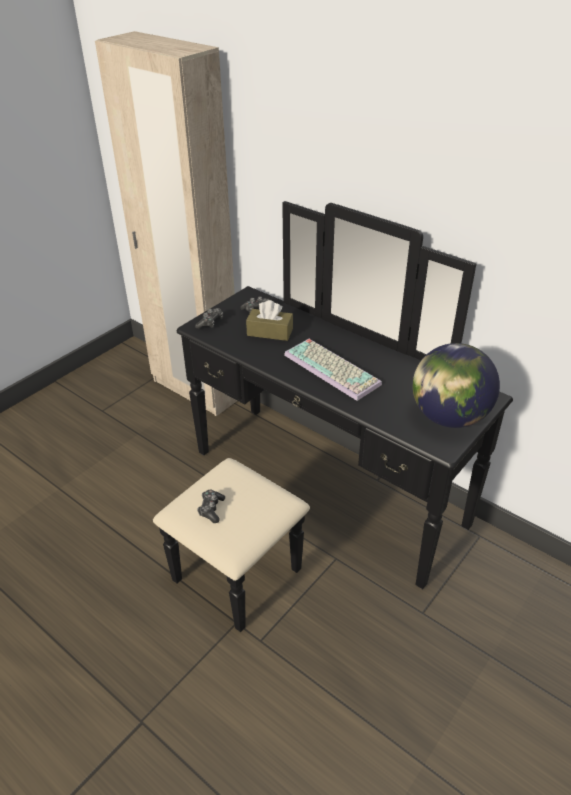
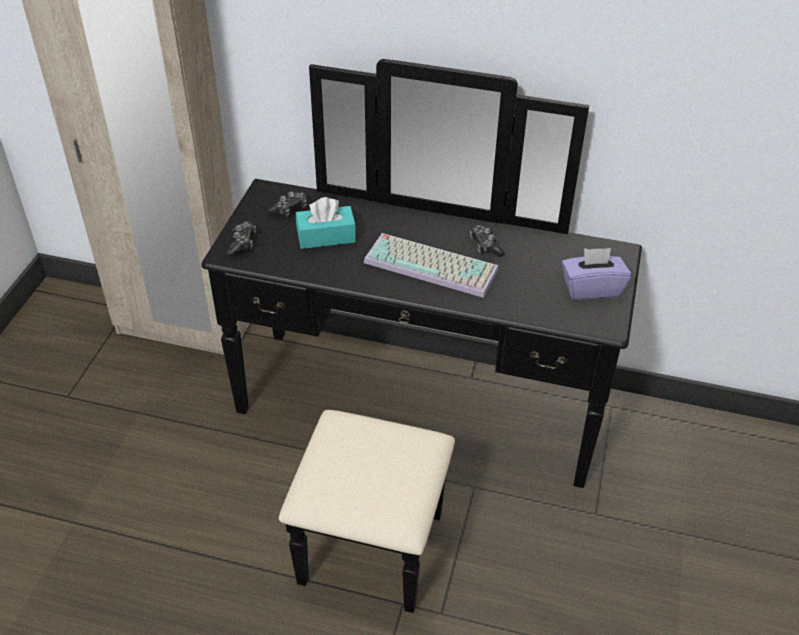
camera: 25 degrees left, 5 degrees up
(211, 509) = (351, 481): game controller -> game controller (485, 246)
(270, 332) = (326, 236): brown tissue box -> turquoise tissue box
(448, 417) = (591, 288): globe -> purple tissue box

